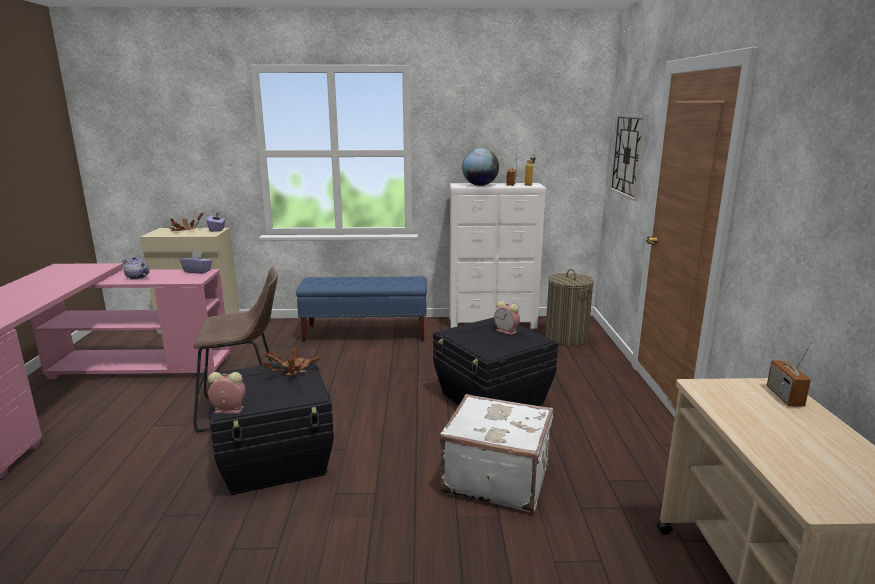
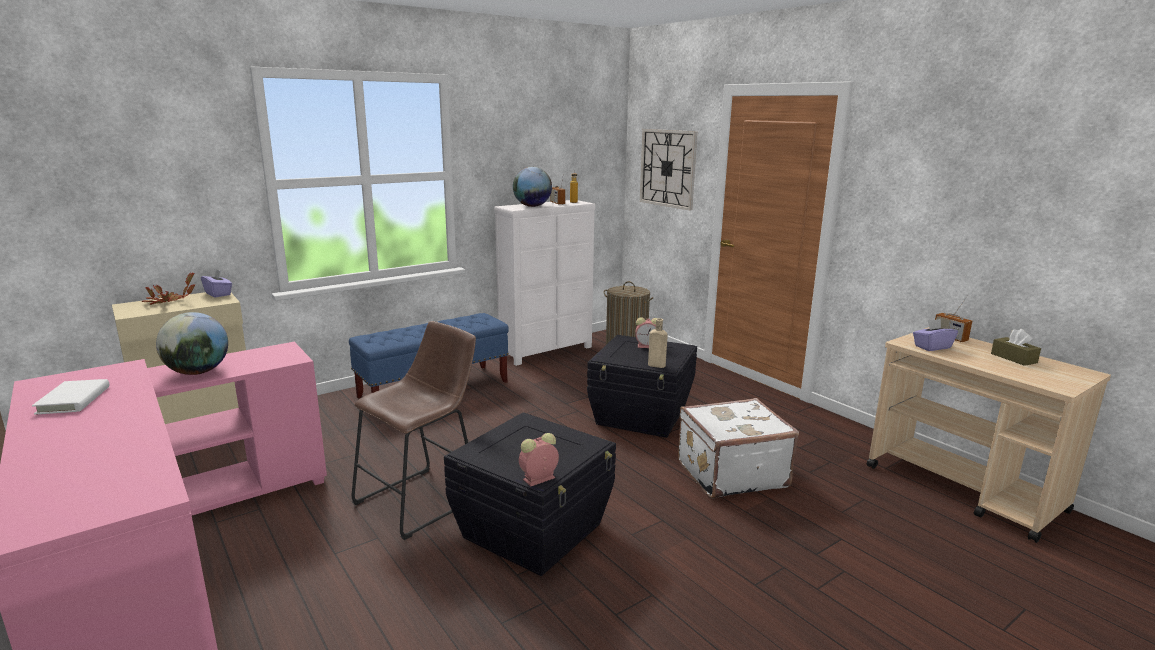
camera: 35 degrees left, 0 degrees up
(49, 279) = (74, 400): none -> white book
(137, 277) = (198, 372): teapot -> globe
(197, 271) = (271, 349): purple tissue box -> purple tissue box (932, 347)
(293, 370) = (529, 427): potted plant -> none
(482, 349) = (655, 365): none -> beige bottle
(829, 446) = (1013, 358): none -> brown tissue box

